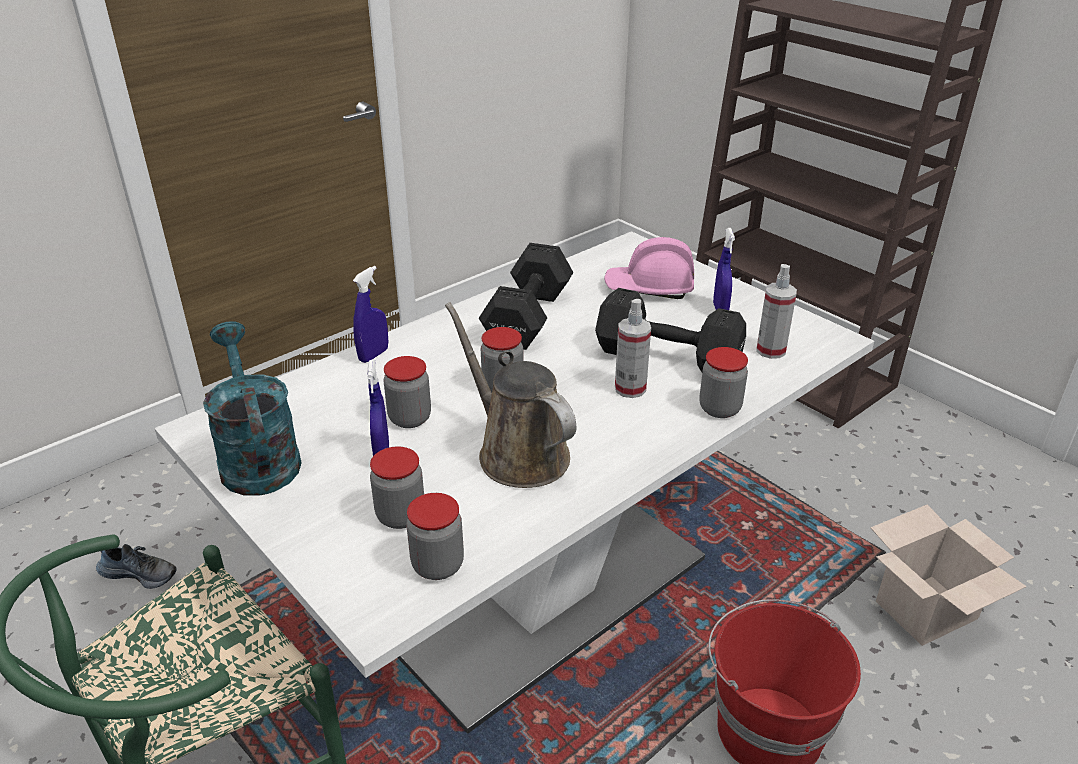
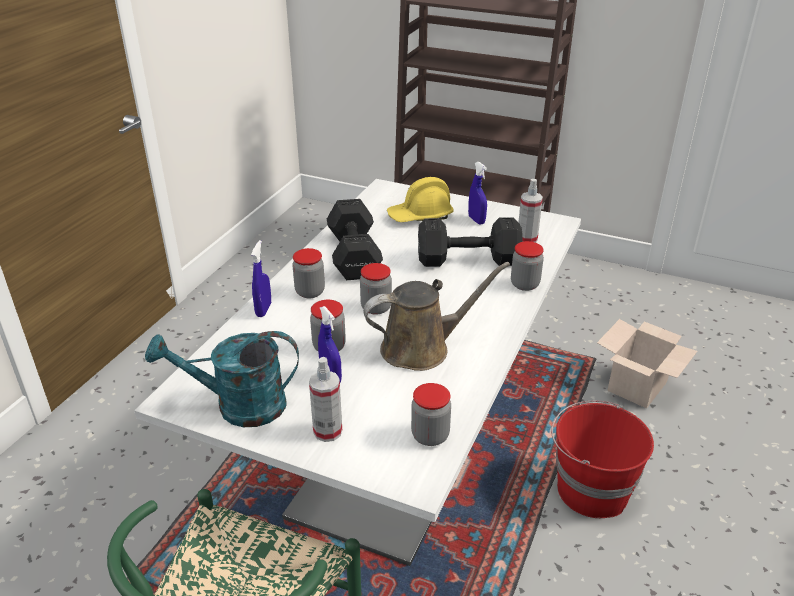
camera: 25 degrees left, 0 degrees up
(140, 573) = (72, 550): shoe -> none
(256, 457) = (238, 406): turquoise watering can -> turquoise watering can turned 45 degrees counterclockwise
(400, 516) = (378, 413): jar -> jar (310, 292)
(517, 452) = (422, 348): brown watering can -> brown watering can turned 135 degrees clockwise
(630, 389) = (460, 286): spray bottle -> spray bottle (327, 431)
(649, 288) = (420, 216): pink hard hat -> yellow hard hat

